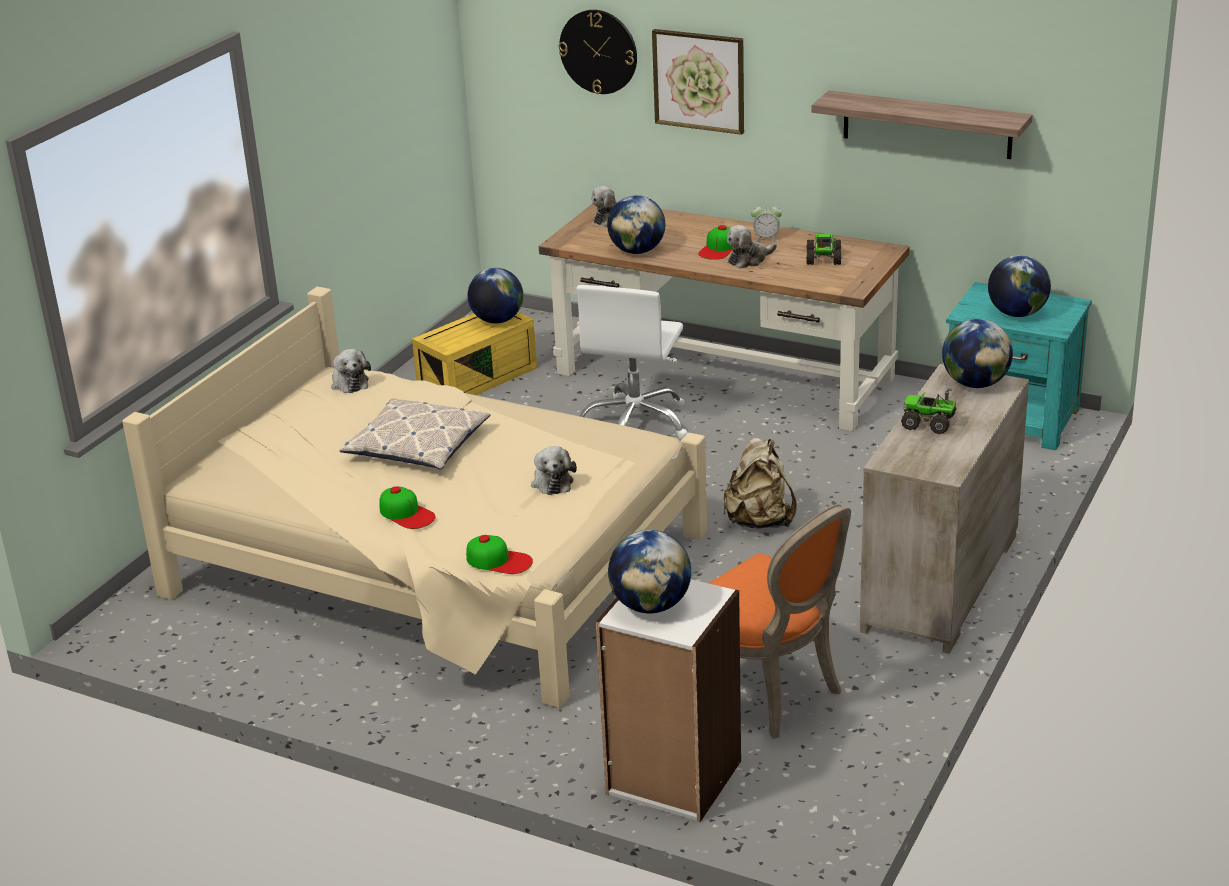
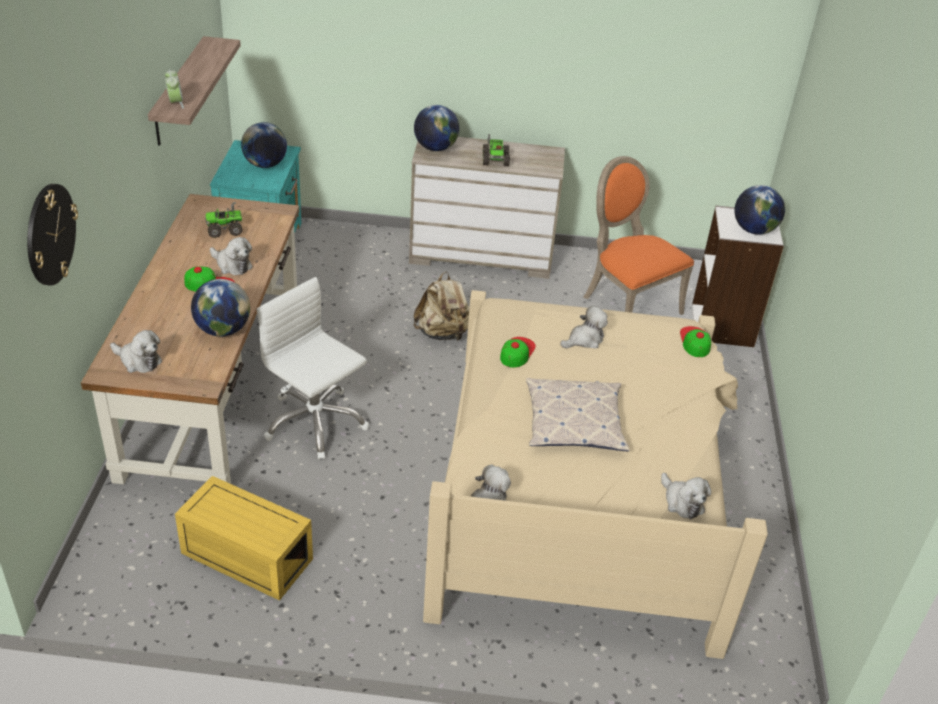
camera: 115 degrees left, 10 degrees up
(262, 483) = (682, 502): none -> plush toy
(406, 513) = (674, 397): cap -> cap (517, 352)
(497, 320) = (220, 502): globe -> none
(635, 423) = (314, 422): white office chair -> white office chair turned 135 degrees counterclockwise
(699, 80) = (100, 186): picture -> none
(766, 238) = (182, 262): alarm clock -> alarm clock (175, 103)
(766, 692) = (627, 304): orange chair -> orange chair turned 60 degrees counterclockwise

